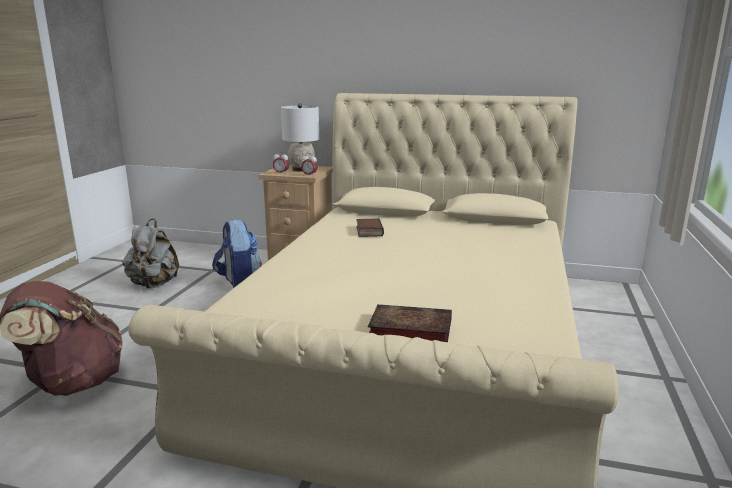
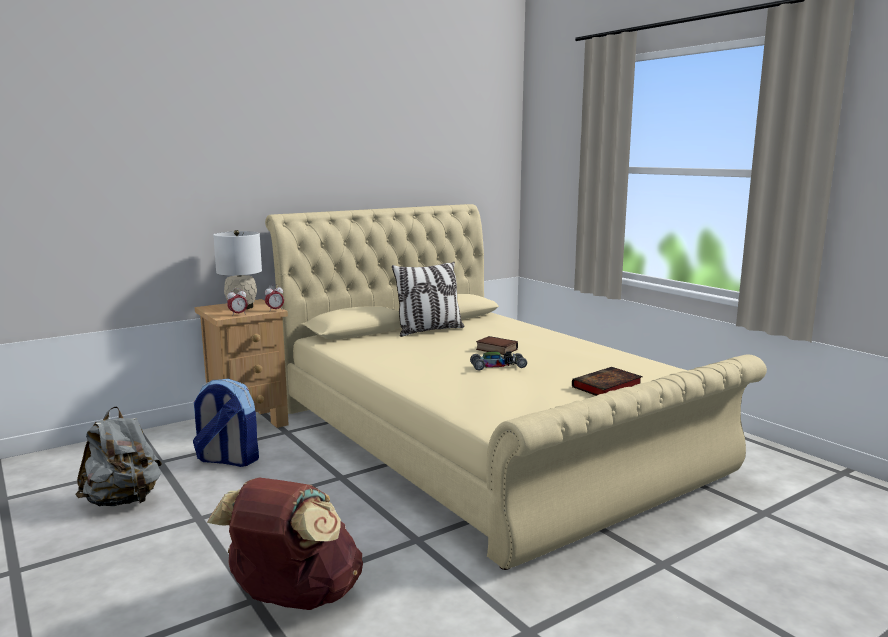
camera: 50 degrees left, 5 degrees down
(368, 231) = (397, 348): book -> book (495, 349)
(380, 271) = (498, 366): none -> toy car
(438, 225) = (429, 330): none -> pillow

